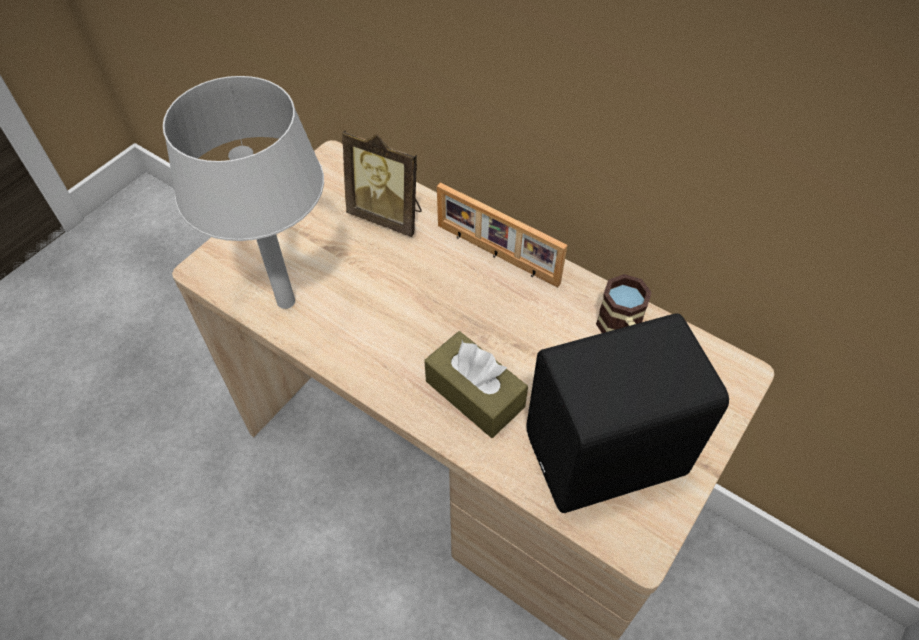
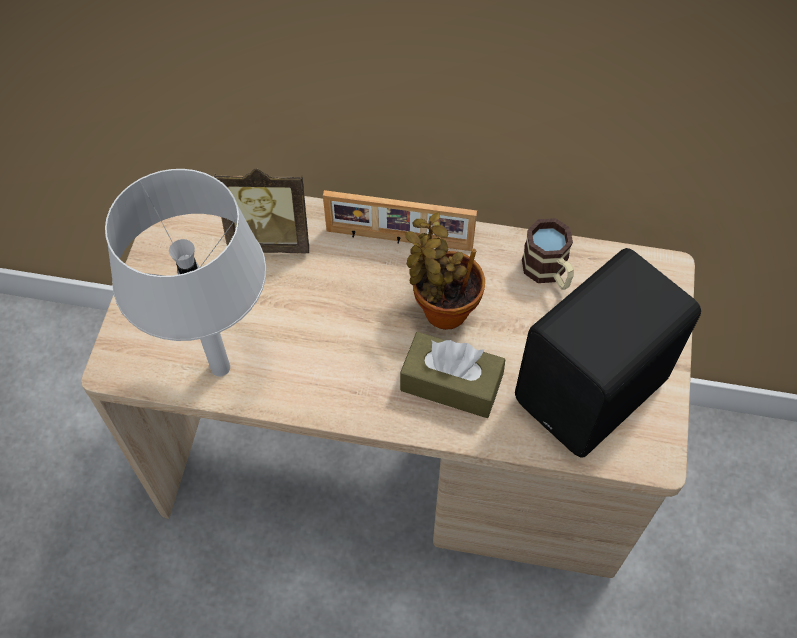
camera: 25 degrees left, 5 degrees up
(503, 325) = (441, 308): none -> potted plant

